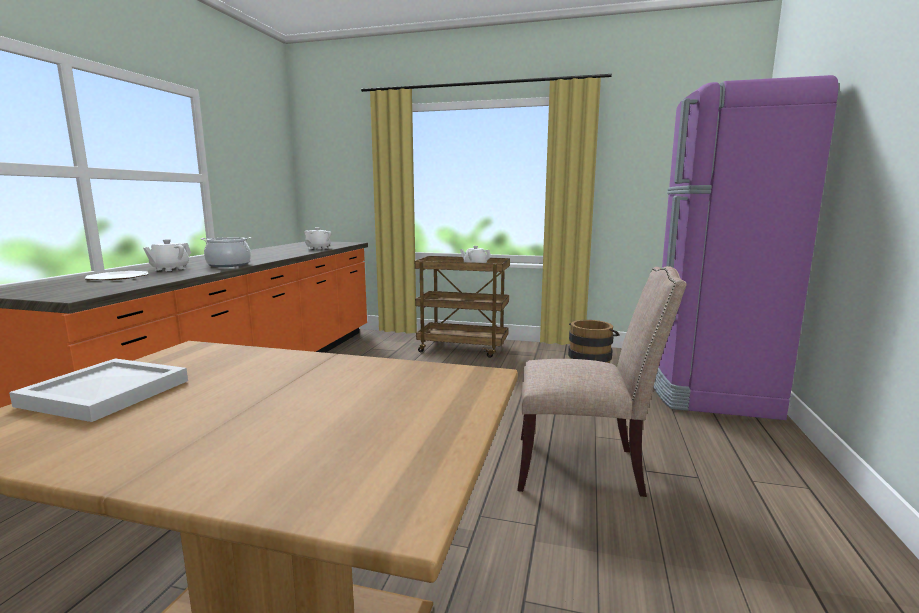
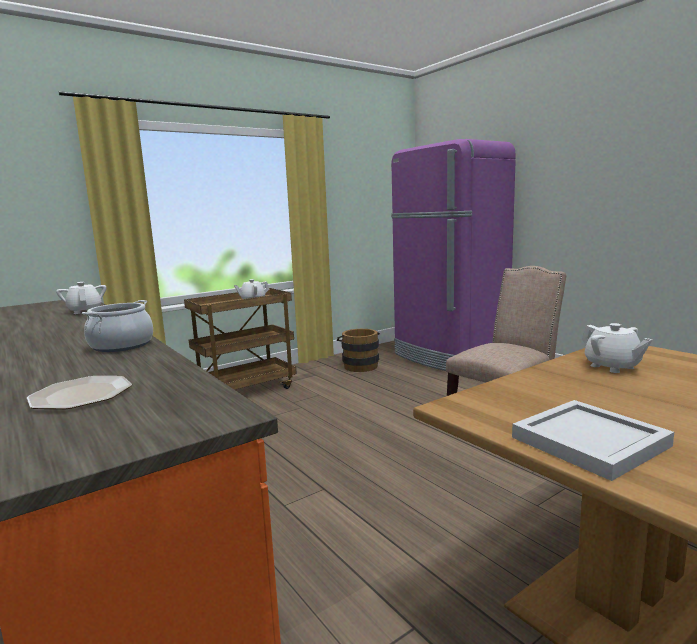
camera: 50 degrees left, 0 degrees up
(170, 269) = (77, 369): white teapot -> white teapot (612, 367)

